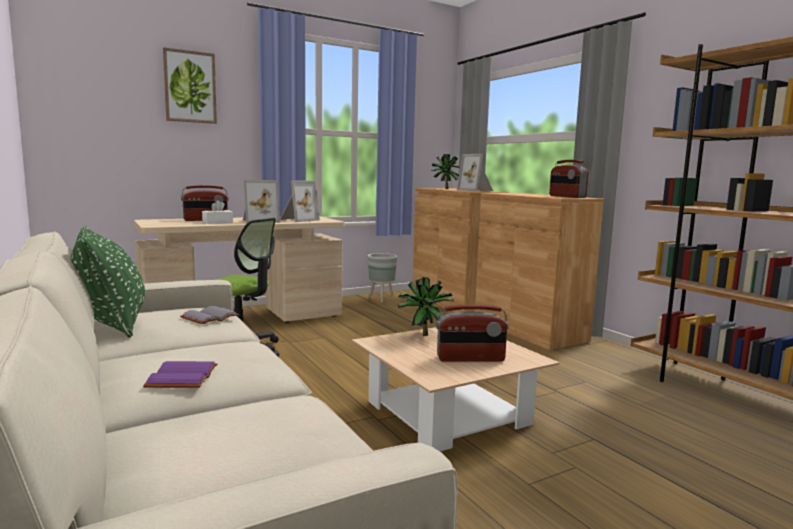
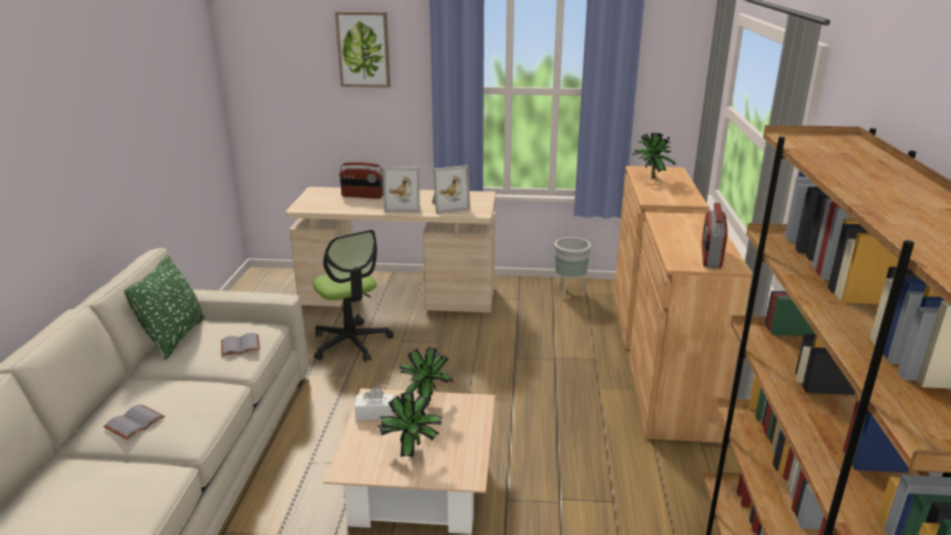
camera: 35 degrees right, 15 degrees up
(181, 377) = (134, 422): purple book -> grey book
(217, 222) = (363, 205): white tissue box -> white tissue box (375, 413)
(470, 359) = (413, 454): radio -> potted plant
(476, 190) = (676, 192): picture frame -> none

